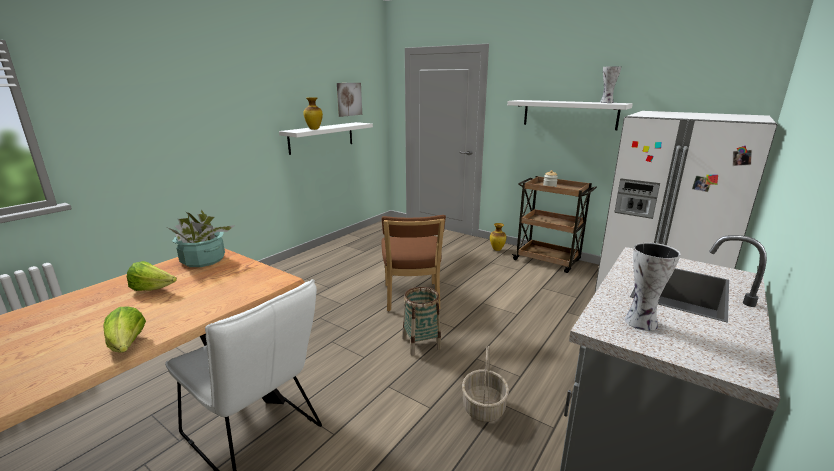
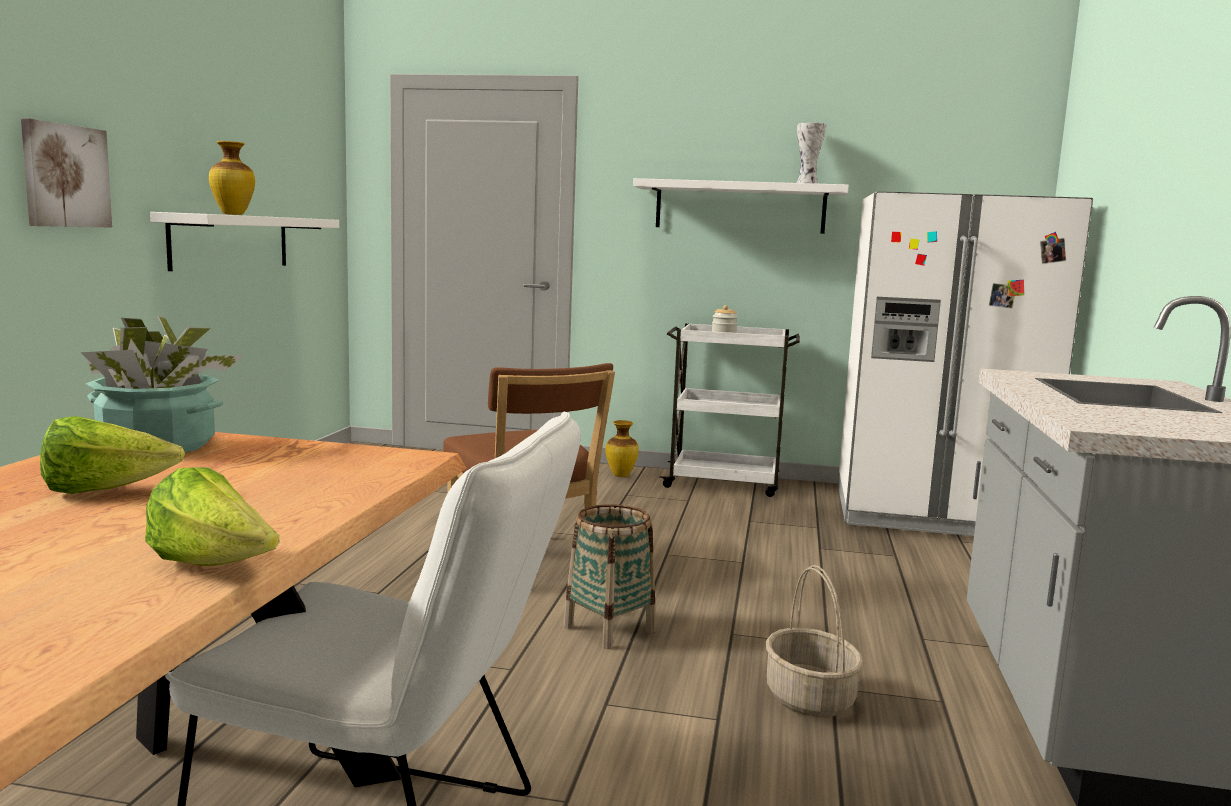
camera: 25 degrees left, 10 degrees down
(348, 99) = (281, 165): picture -> picture (65, 176)
(548, 260) = (725, 483): brown cart -> white cart
(640, 323) = (1136, 419): vase -> none

